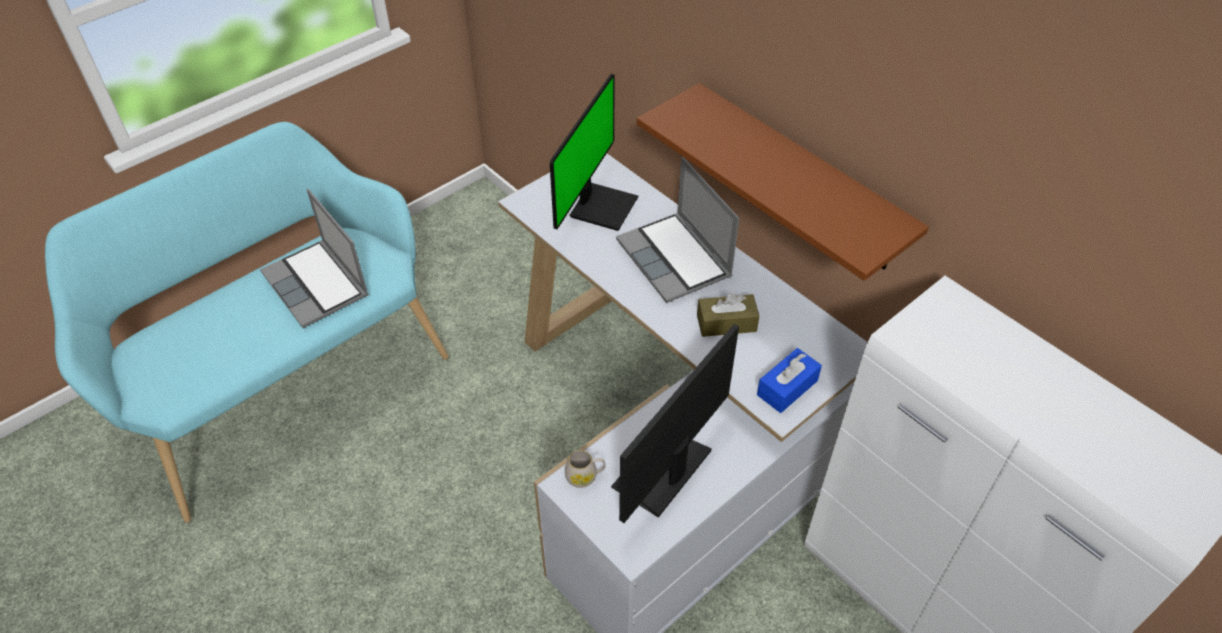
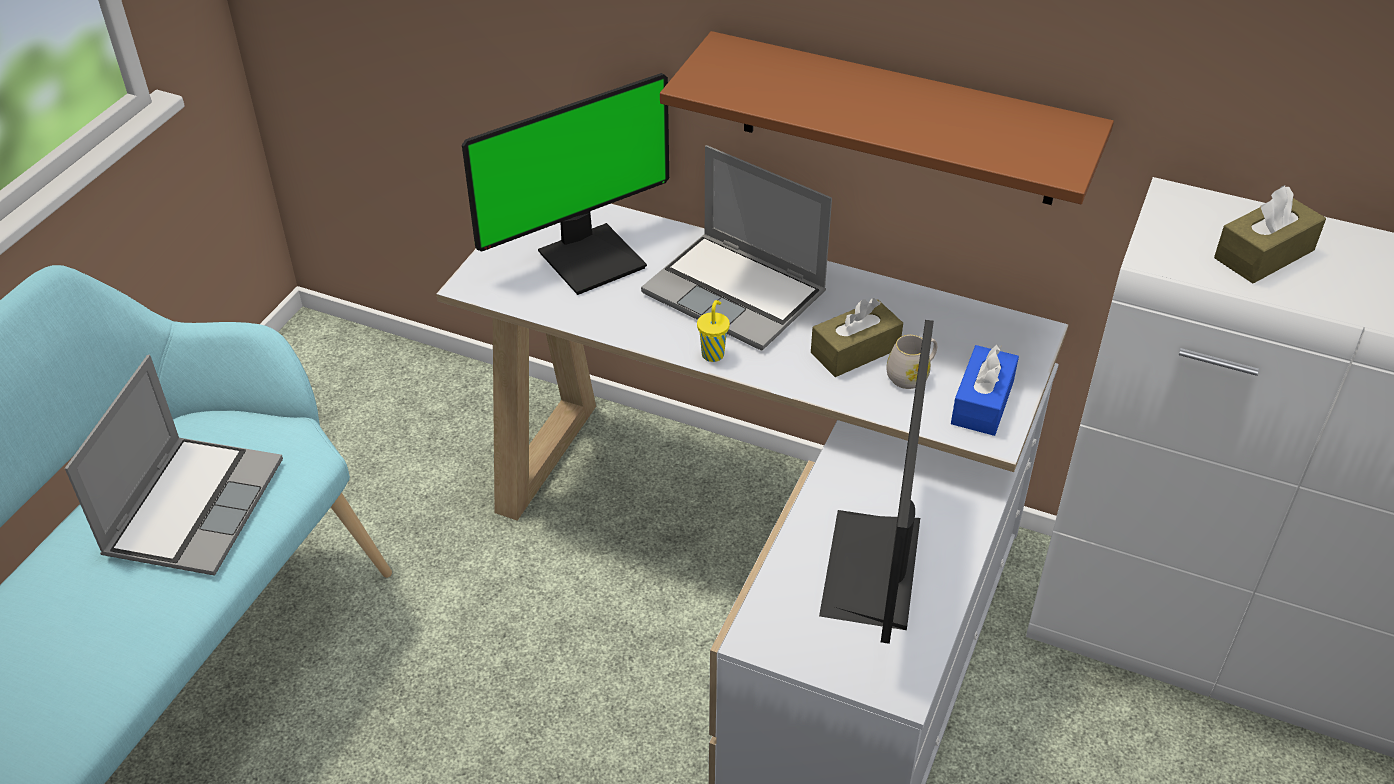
camera: 25 degrees left, 5 degrees down
(318, 285) = (193, 506): laptop -> laptop turned 105 degrees counterclockwise
(585, 476) = (777, 616): white mug -> white mug (911, 375)
(601, 206) = (590, 257): monitor -> monitor turned 60 degrees clockwise
(636, 294) = (713, 353): none -> yellow cup
(984, 359) = (1264, 254): none -> brown tissue box

